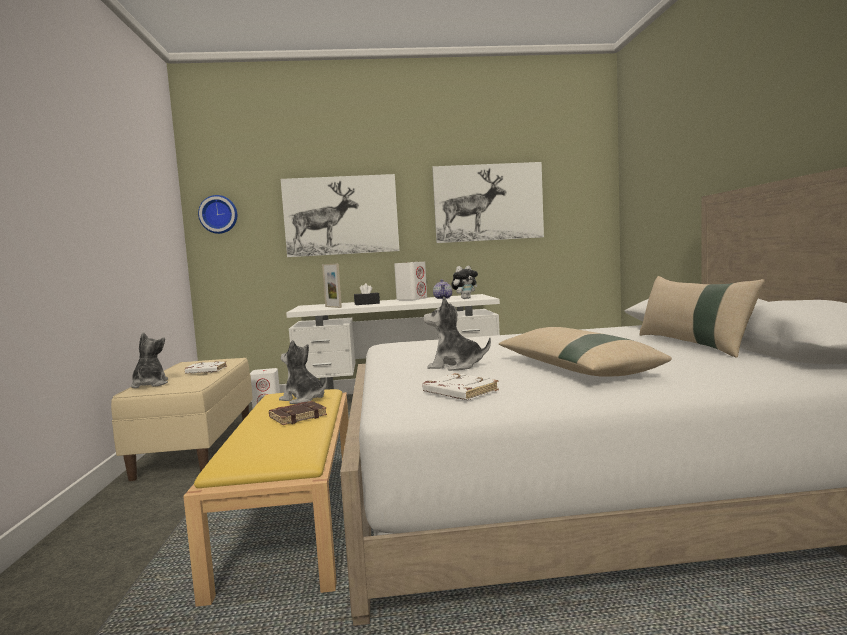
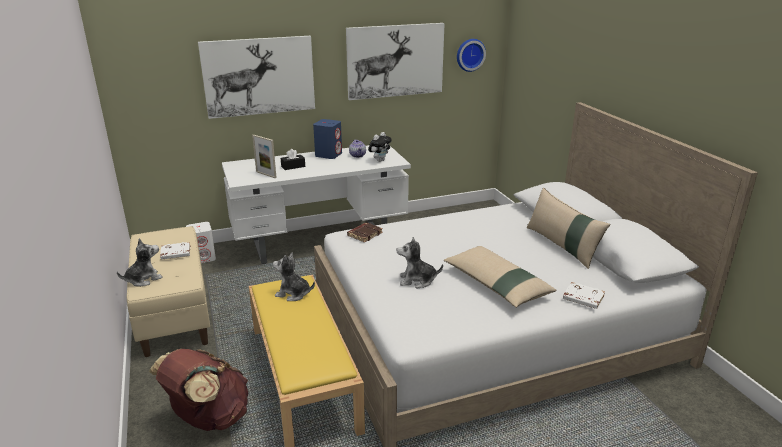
camera: 15 degrees left, 20 degrees up
(136, 548) = (209, 418): none -> brown backpack
(150, 384) = (143, 279): plush toy -> plush toy turned 75 degrees clockwise
(219, 214) = (135, 78): wall clock -> wall clock (470, 54)
(298, 417) = (306, 319): brown book -> brown book (364, 234)
(412, 299) = (328, 155): white speaker -> blue speaker
(459, 392) = (438, 321): white book -> white book (582, 298)

